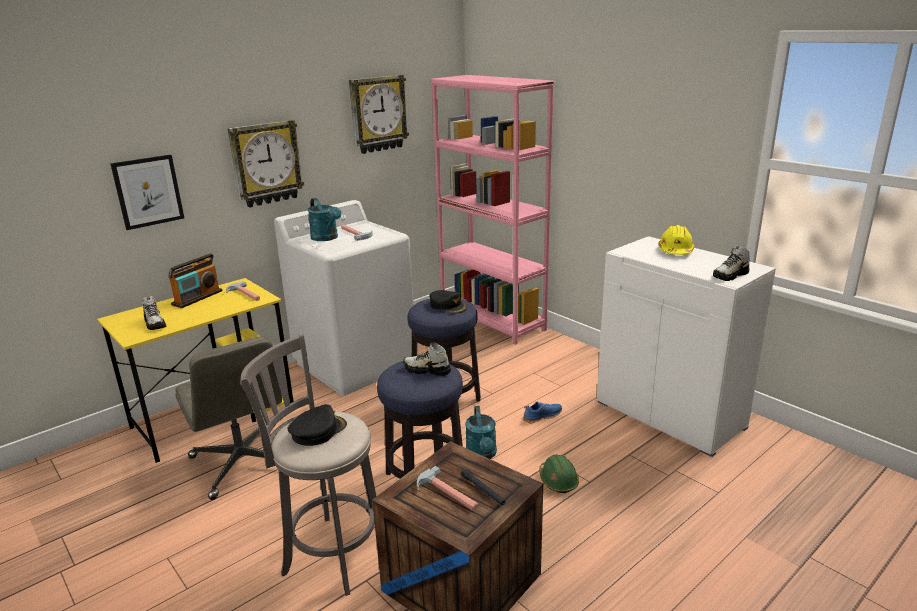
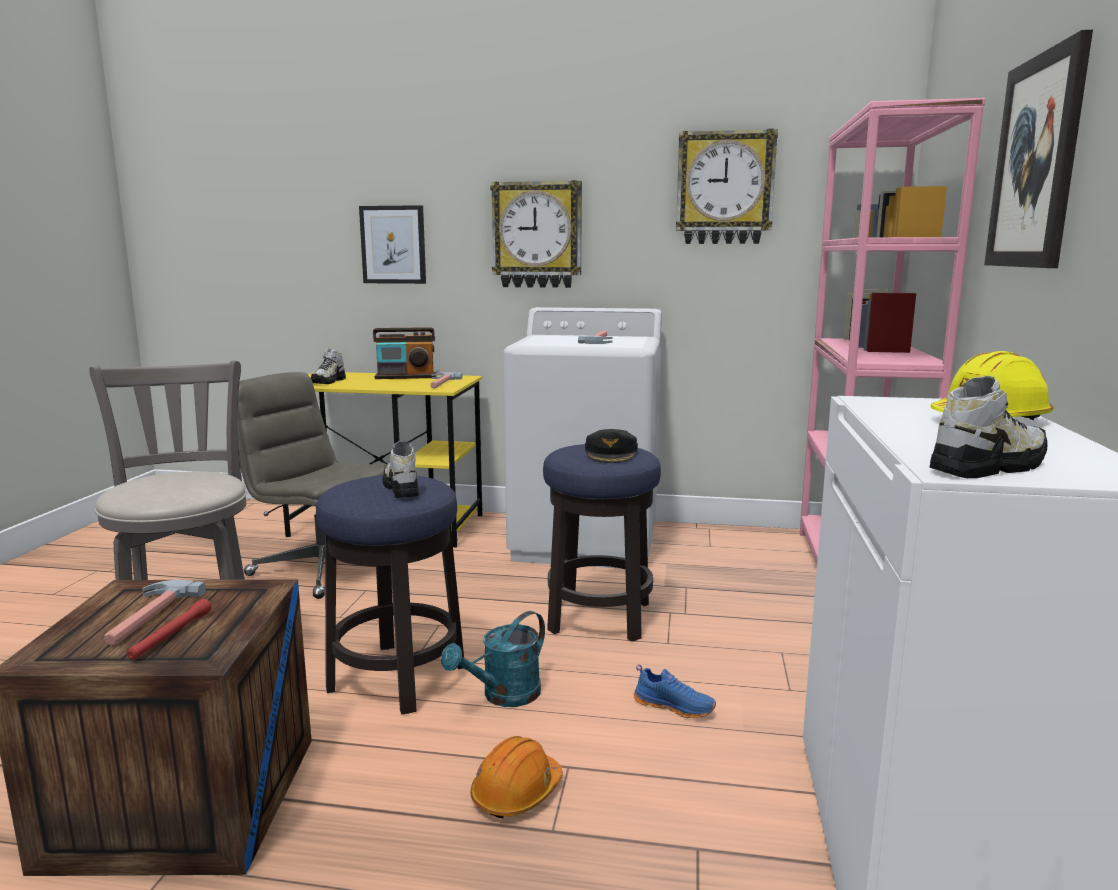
camera: 50 degrees right, 10 degrees down
(243, 463) = (321, 569): grey office chair -> grey office chair turned 105 degrees clockwise
(318, 431) = (173, 481): black cap -> none
(327, 238) = (561, 338): turquoise watering can -> none
(483, 490) = (171, 636): black flashlight -> red flashlight
(558, 480) = (516, 793): green hard hat -> orange hard hat
(604, 123) = (1036, 162): none -> picture
(730, 275) = (987, 467): shoe -> shoe turned 135 degrees clockwise

